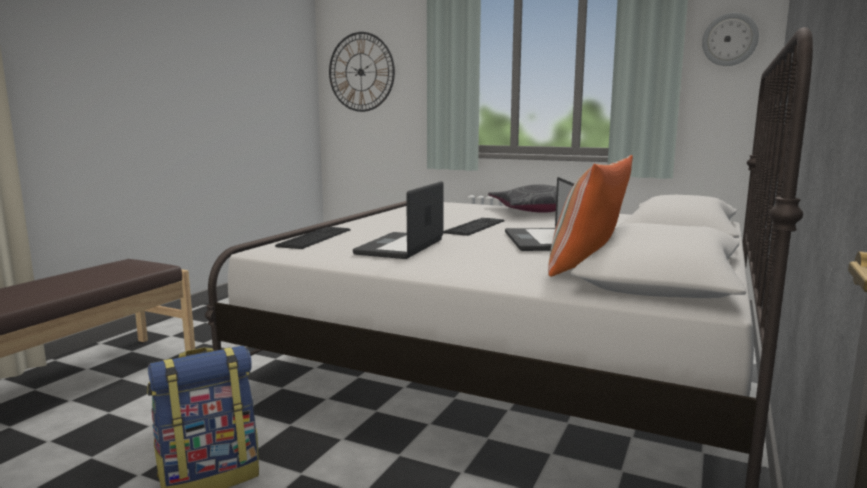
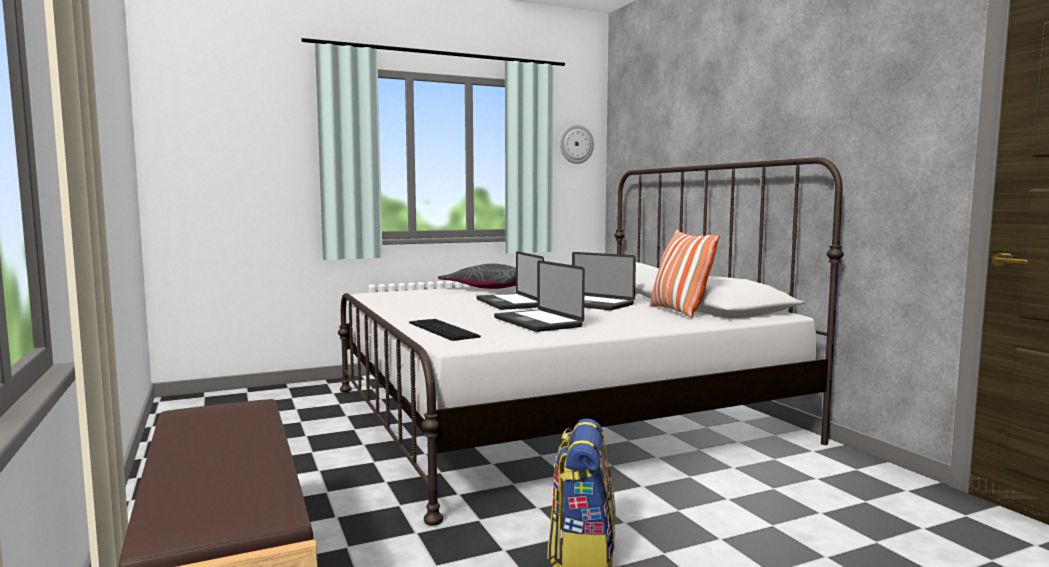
camera: 50 degrees left, 5 degrees down
(361, 72) = (213, 147): wall clock -> none
(475, 226) = (509, 303): keyboard -> laptop

